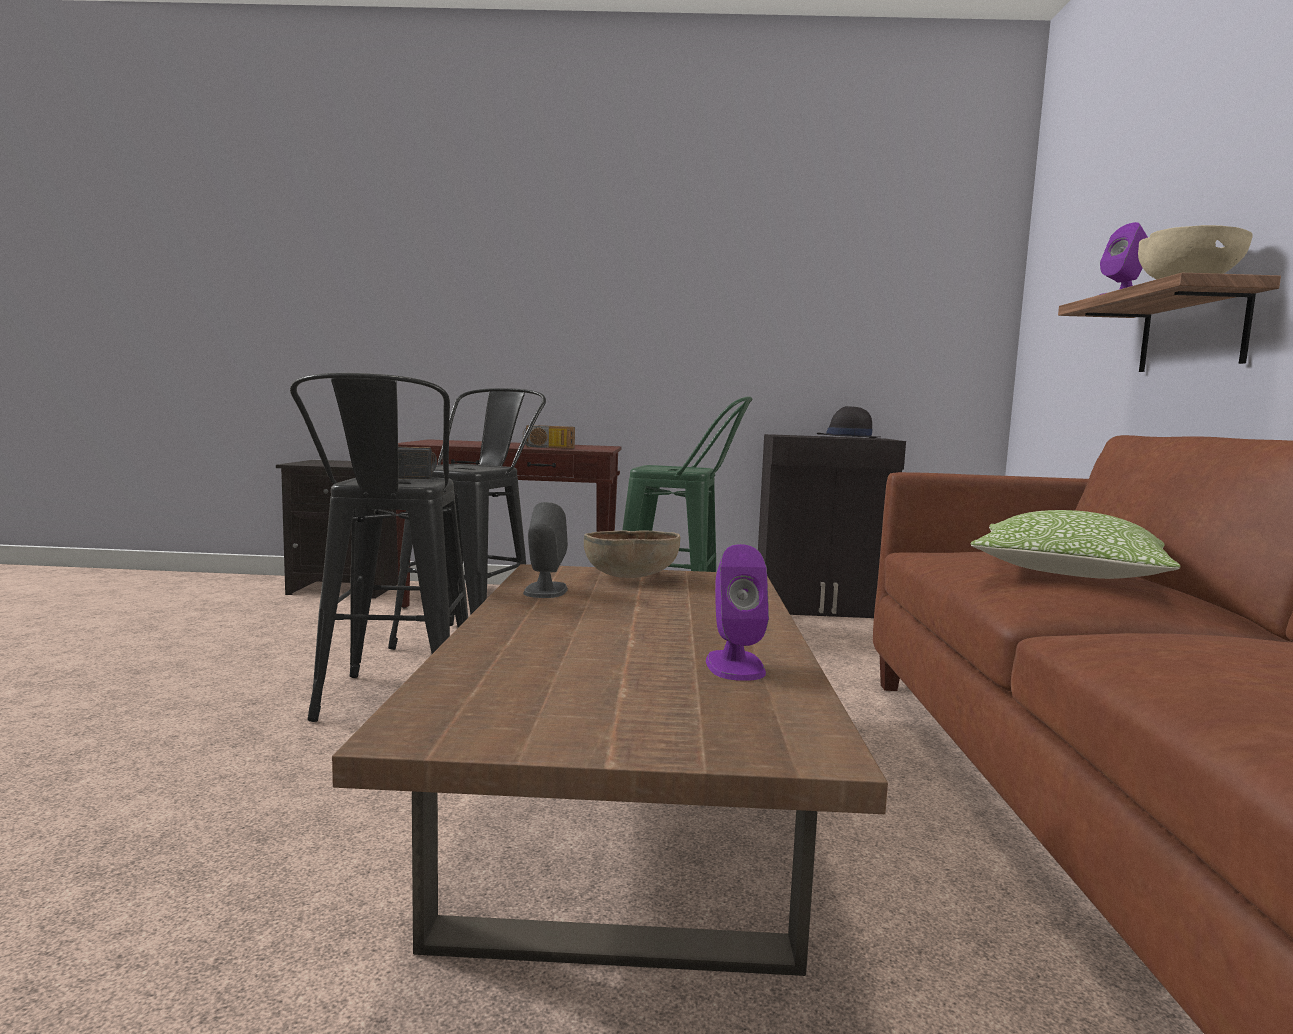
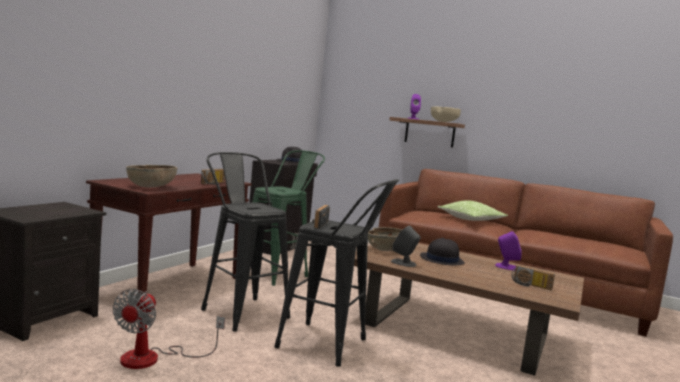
camera: 65 degrees left, 0 degrees up
(274, 635) = (153, 358): none -> fan
(439, 443) = (151, 187): none -> brown bowl
(559, 692) = (530, 285): none -> radio
(648, 610) = (441, 260): none -> black hat

